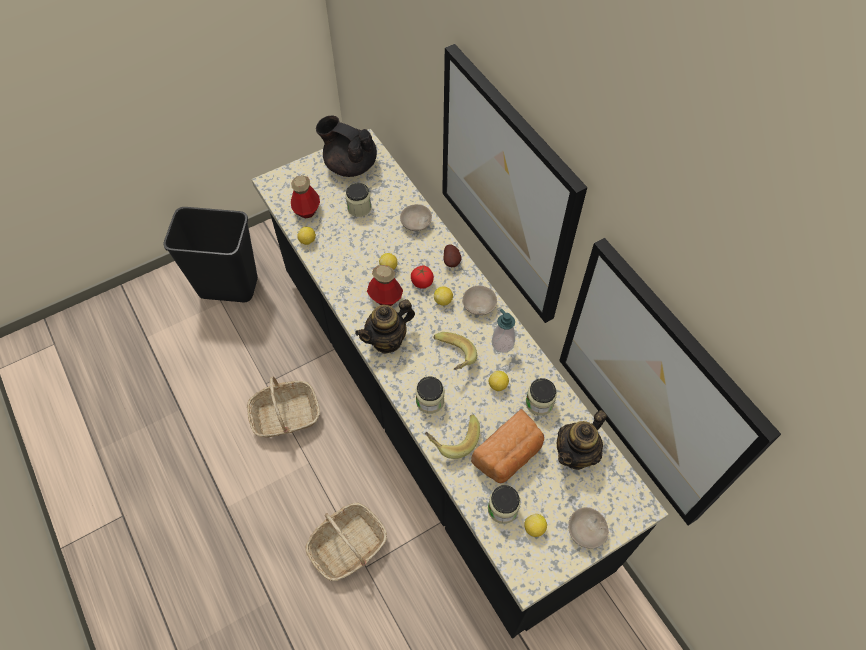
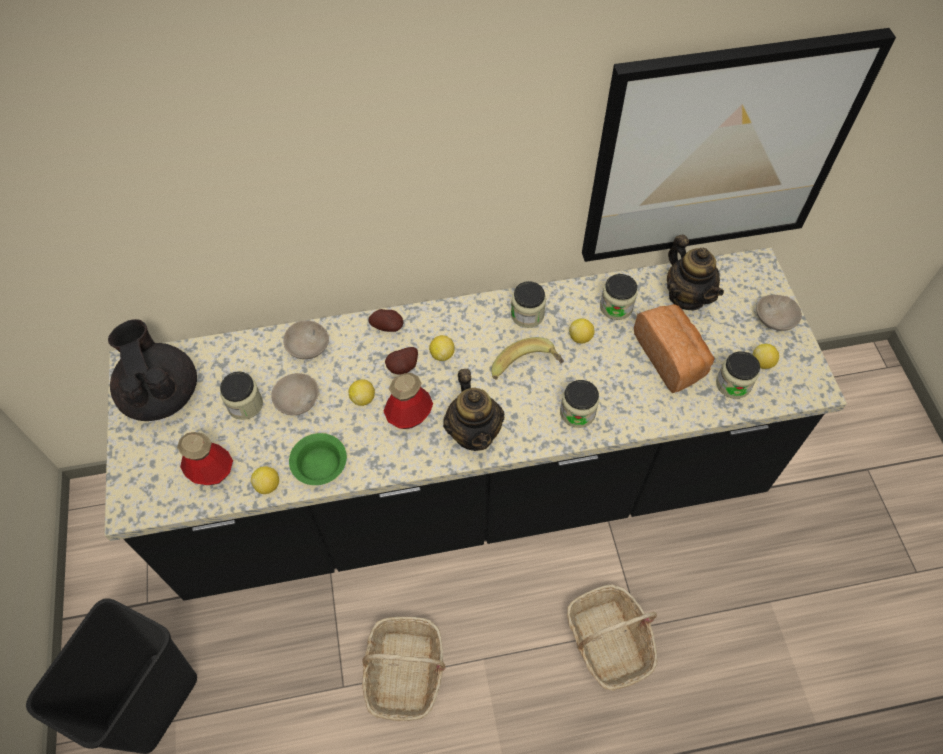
camera: 70 degrees left, 0 degrees up
(330, 262) = (319, 466): none -> green bowl
(350, 165) = (161, 394): black teapot -> black teapot turned 105 degrees clockwise
(422, 282) = (404, 368): tomato -> potato
(452, 438) = (633, 404): banana -> none
(480, 305) = (464, 319): beige bowl -> beige bowl (297, 399)
(502, 343) = (527, 314): soap dispenser -> jar
(507, 188) = (427, 165): picture -> none

